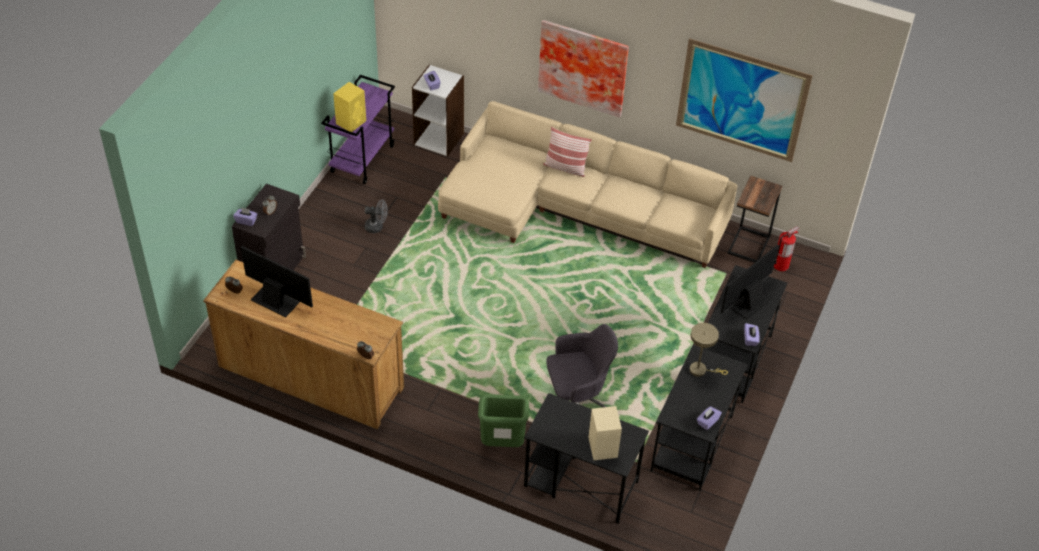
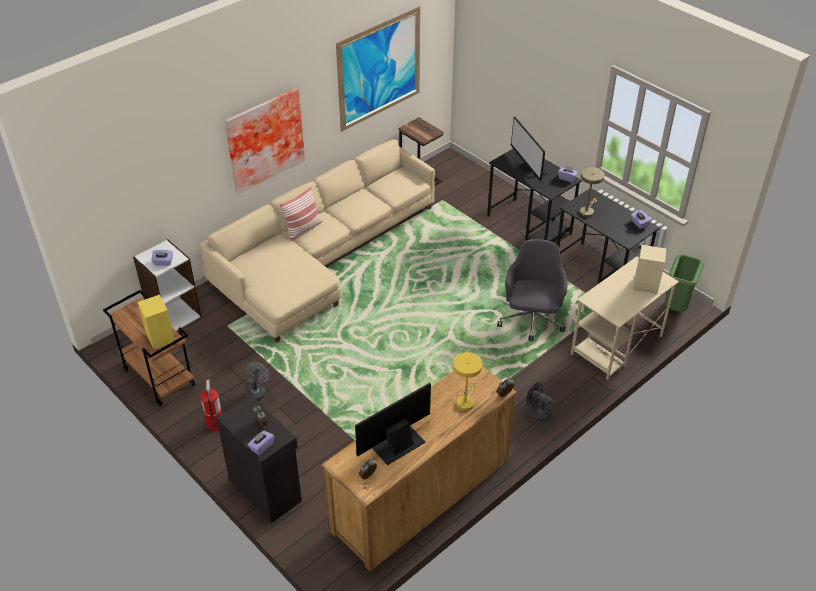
camera: 65 degrees left, 5 degrees down
(345, 332) = (466, 401): none -> yellow table lamp
(362, 158) = (158, 377): purple cart -> brown cart
(449, 438) = (537, 413): none -> black fan
(502, 443) = (557, 379): green trash can -> green trash can (676, 307)
(580, 484) = (616, 345): black desk -> beige desk
(781, 265) = (449, 172): fire extinguisher -> fire extinguisher (215, 423)

